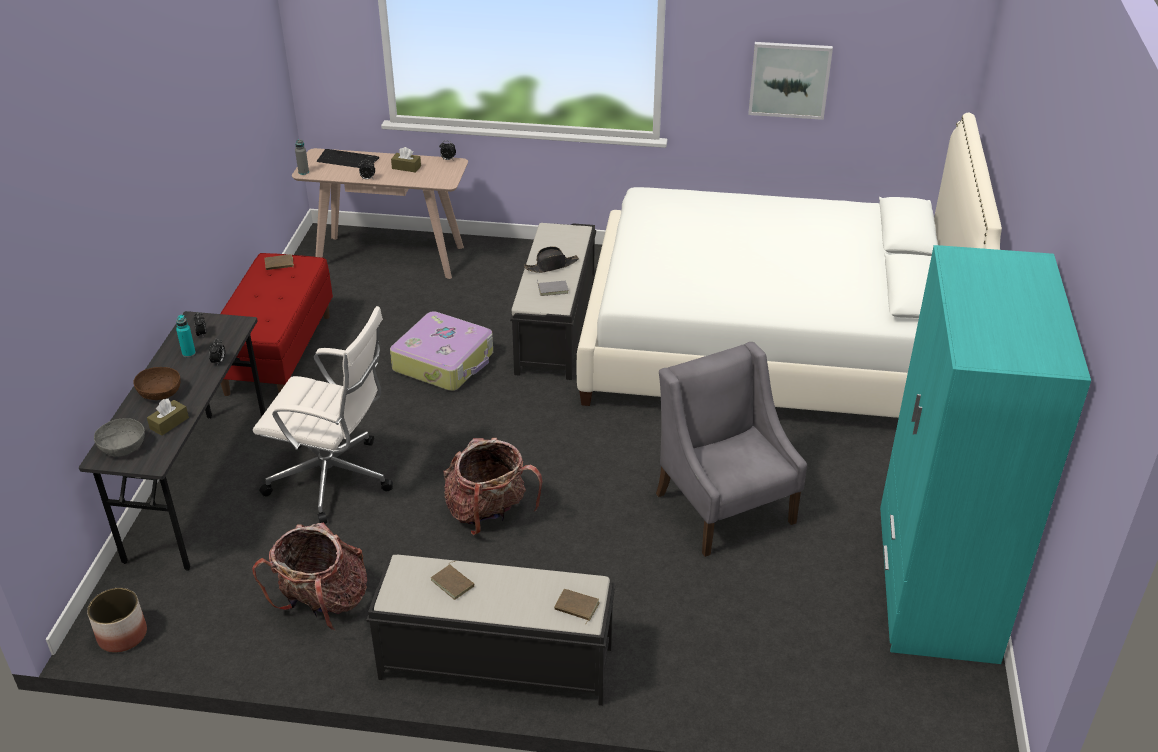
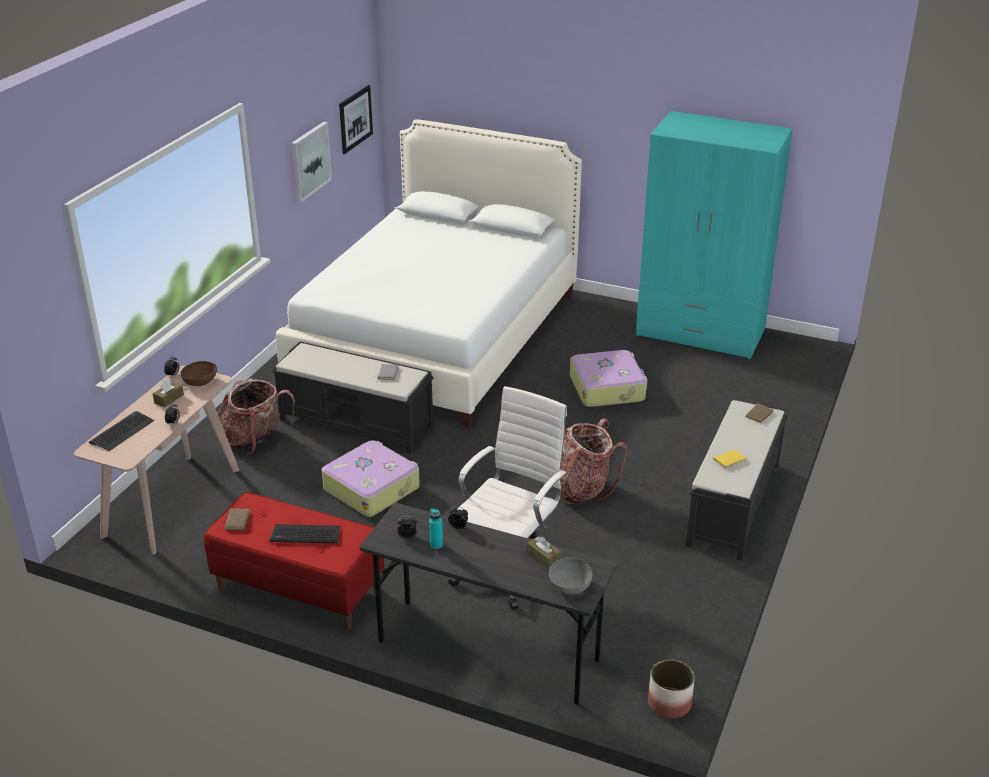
camera: 75 degrees left, 5 degrees down
(160, 393) = (494, 563): brown bowl -> brown bowl (200, 381)
(263, 303) = (305, 535): none -> keyboard
(303, 172) = (125, 461): grey bottle -> none
(323, 603) = (658, 582): backpack -> backpack (254, 440)
(454, 583) = (728, 460): brown book -> yellow book
(551, 266) = (351, 369): black hat -> none
(724, 506) = (607, 388): grey armchair -> suitcase
(912, 73) = (355, 119): none -> picture

